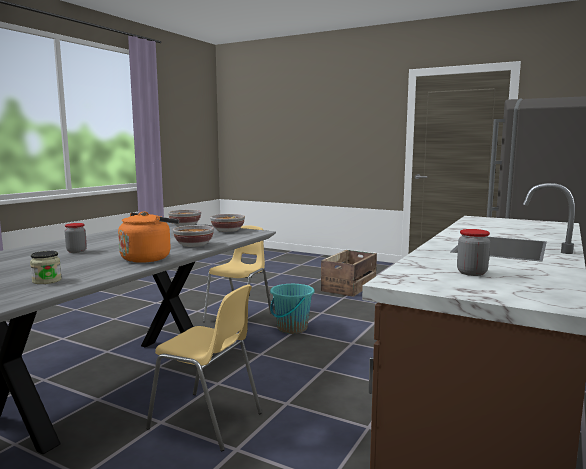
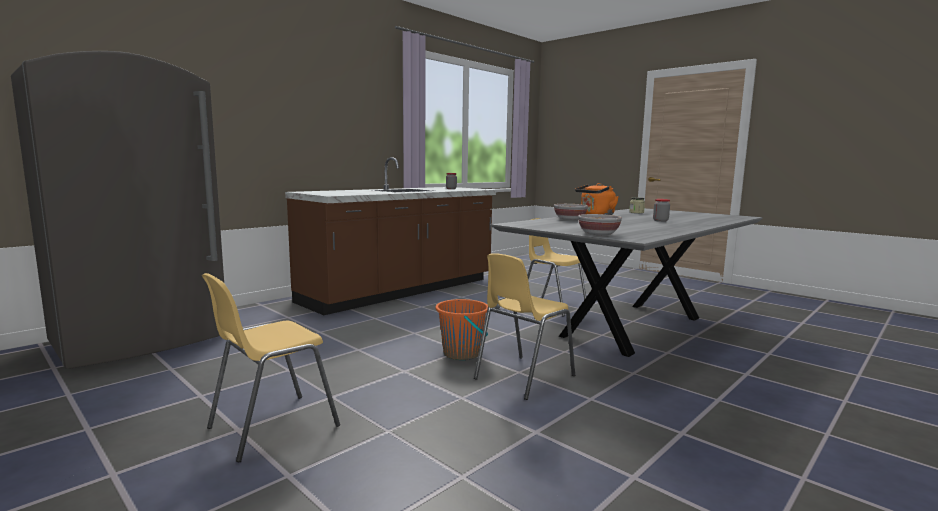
camera: 165 degrees left, 0 degrees up
(227, 231) = (542, 226): bowl -> none
(292, 328) = (462, 353): turquoise bucket -> orange bucket
(350, 287) = (271, 427): crate -> yellow chair

